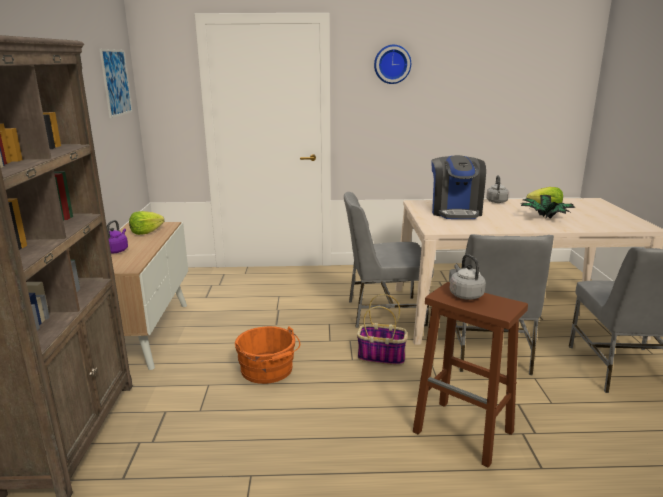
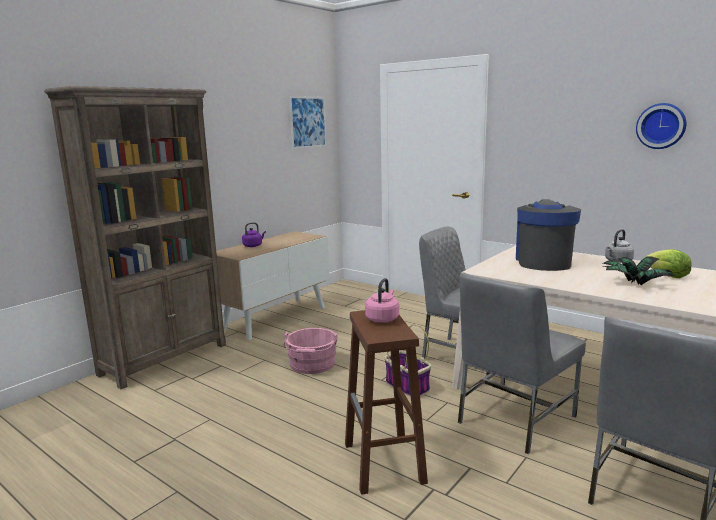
camera: 40 degrees right, 5 degrees down
(146, 232) = (291, 238): lettuce -> none
(268, 370) = (312, 365): orange bucket -> pink bucket
(392, 64) = (548, 102): wall clock -> wall clock (661, 126)
(455, 212) = (543, 261): coffee machine -> coffee machine turned 150 degrees clockwise
(465, 294) = (383, 318): grey kettle -> pink kettle

